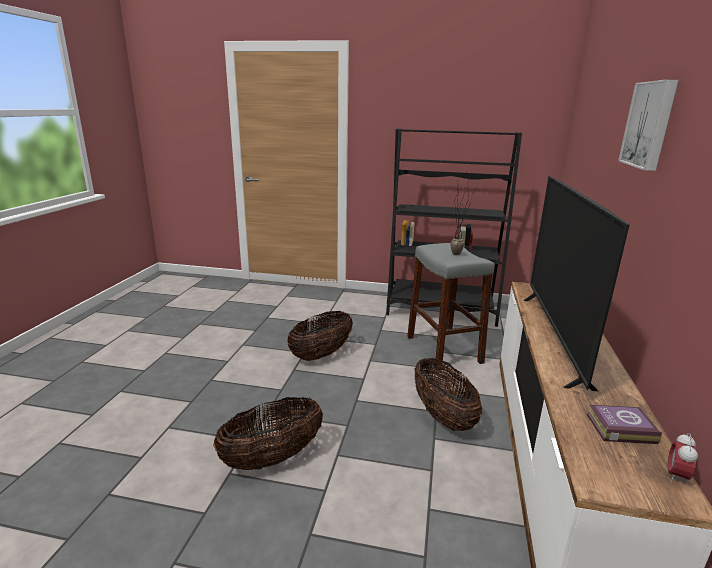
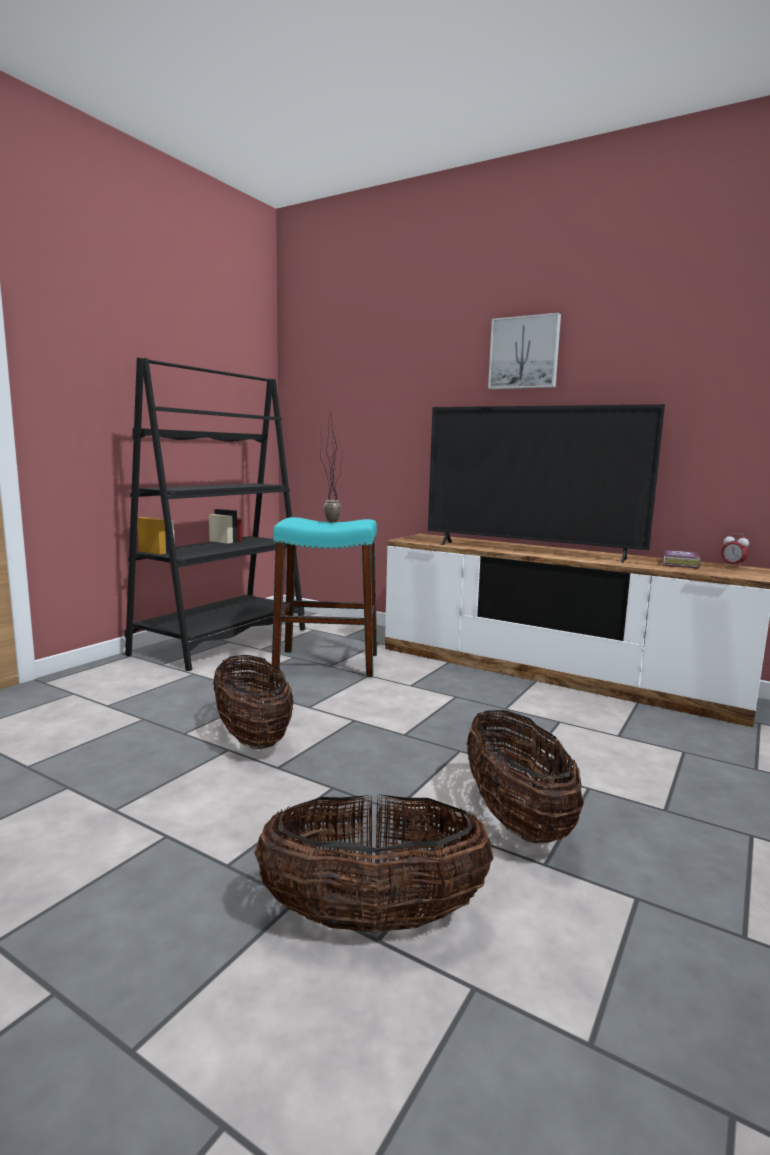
camera: 70 degrees left, 10 degrees down
(443, 349) = (327, 663): grey stool -> turquoise stool
(443, 416) = (467, 695): basket -> basket (372, 918)

